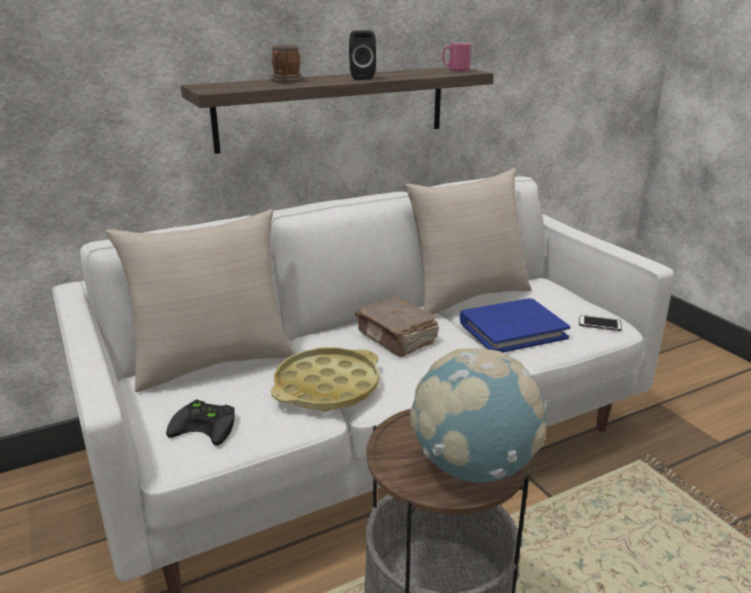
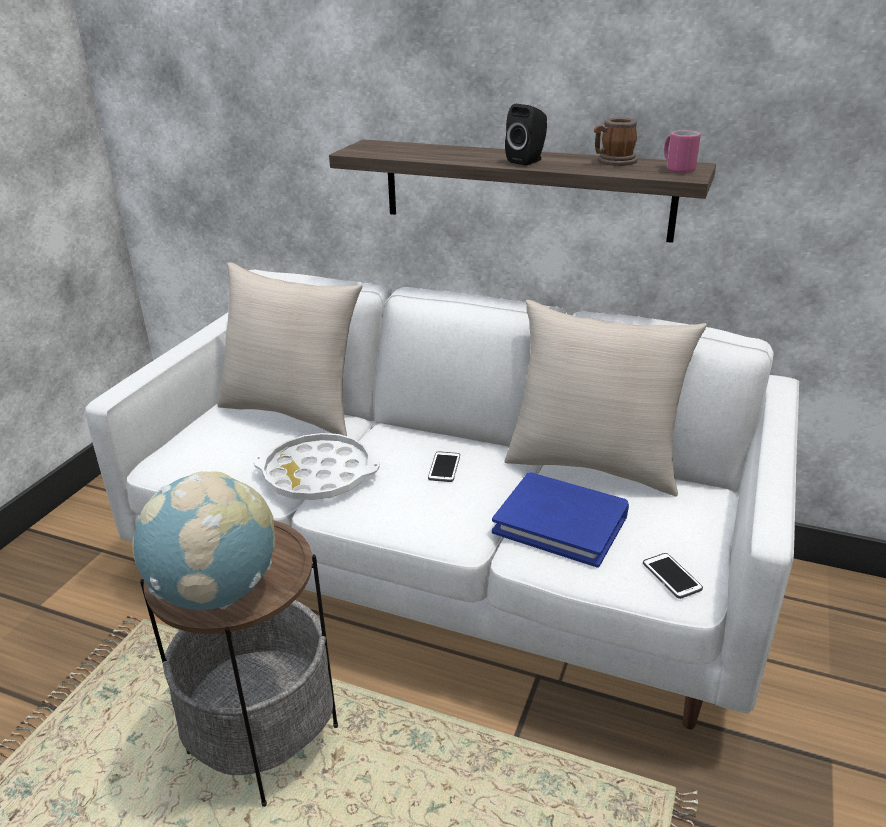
camera: 50 degrees right, 5 degrees up
(207, 425) = (208, 455): black game controller -> none
(285, 81) = (448, 151): mug -> mug (613, 162)
(327, 387) = (318, 475): yellow tray -> white tray
(397, 338) = (444, 467): brown book -> phone

